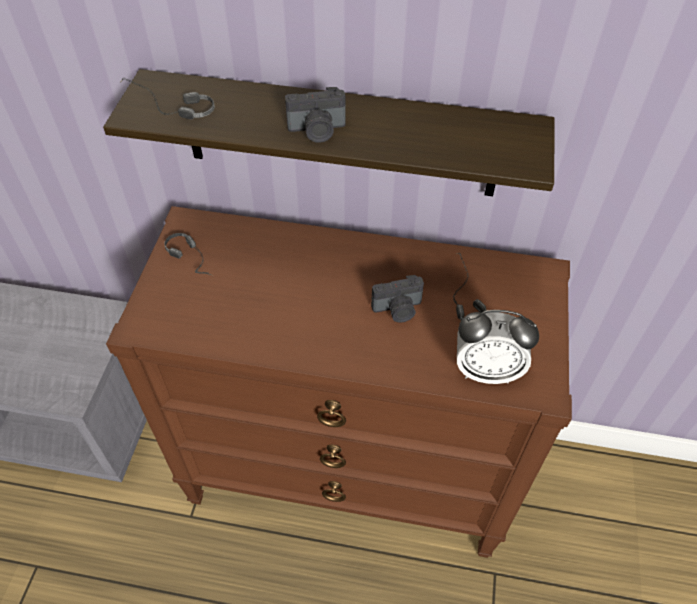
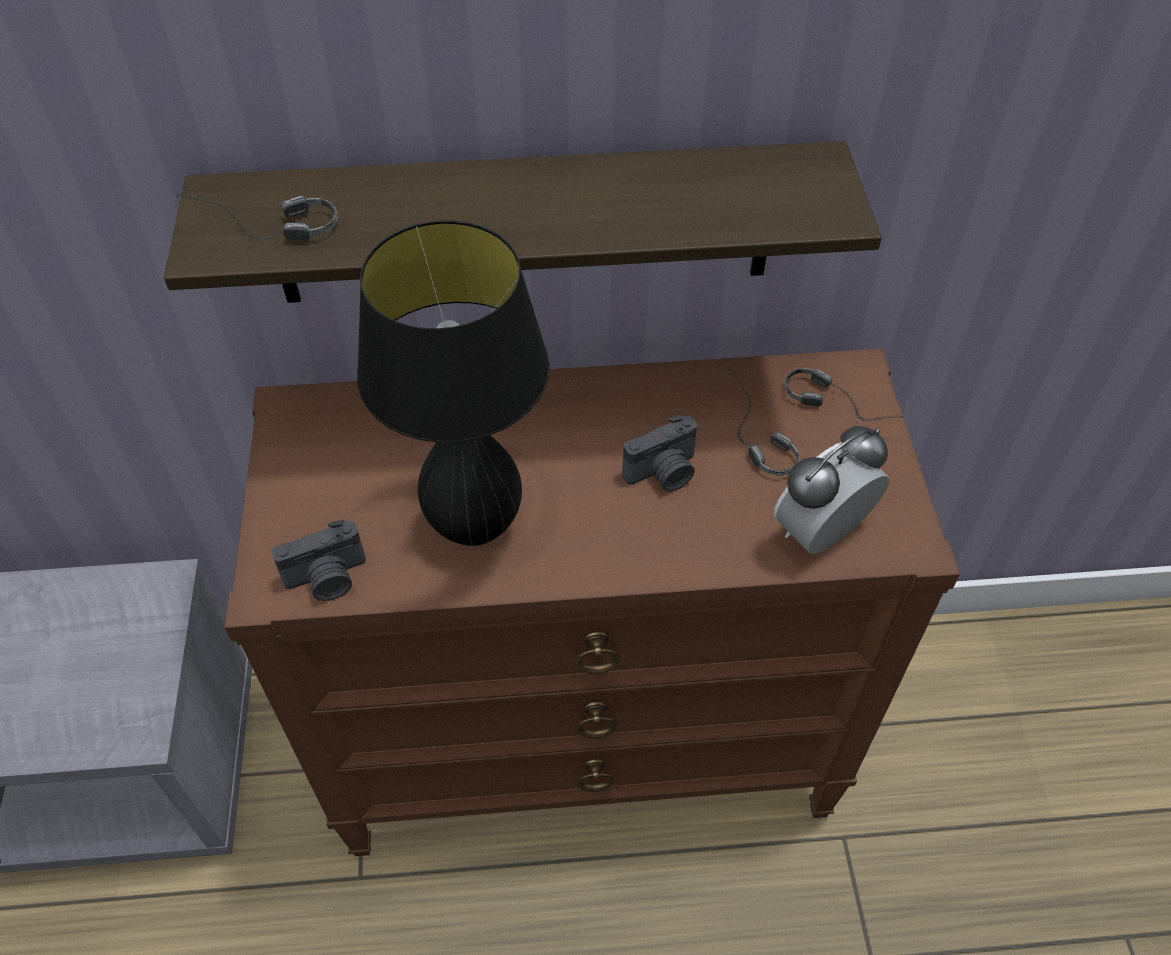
camera: 15 degrees left, 0 degrees up
(196, 260) = (326, 465): headphones -> headphones (842, 404)
(271, 317) = (475, 526): none -> black table lamp
(317, 131) = (510, 223): camera -> camera (328, 579)
(486, 370) = (821, 533): alarm clock -> alarm clock turned 150 degrees clockwise

